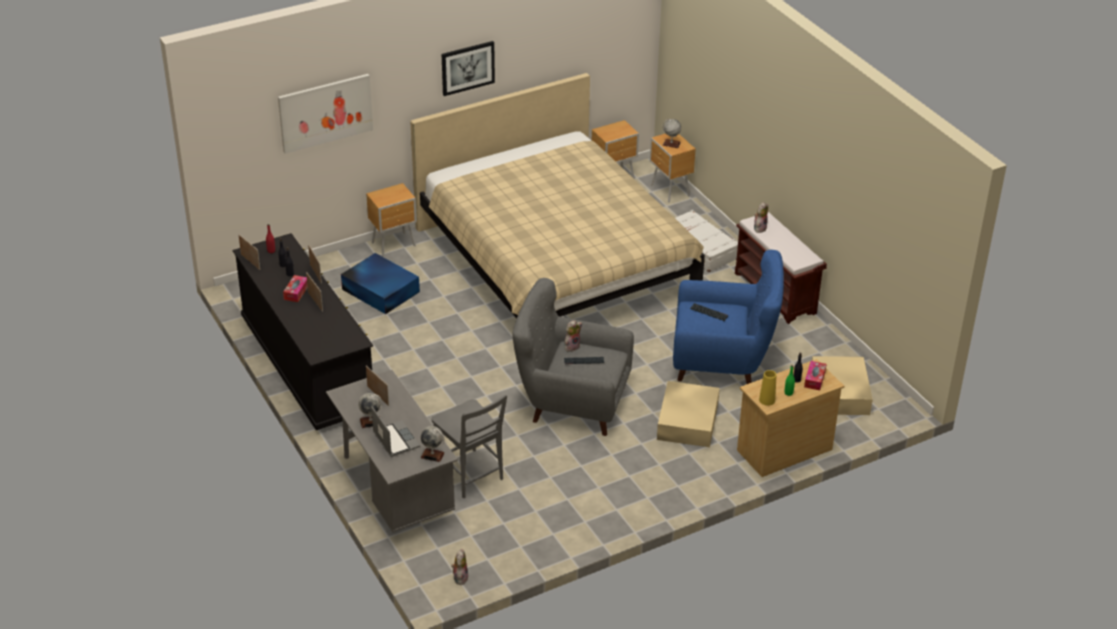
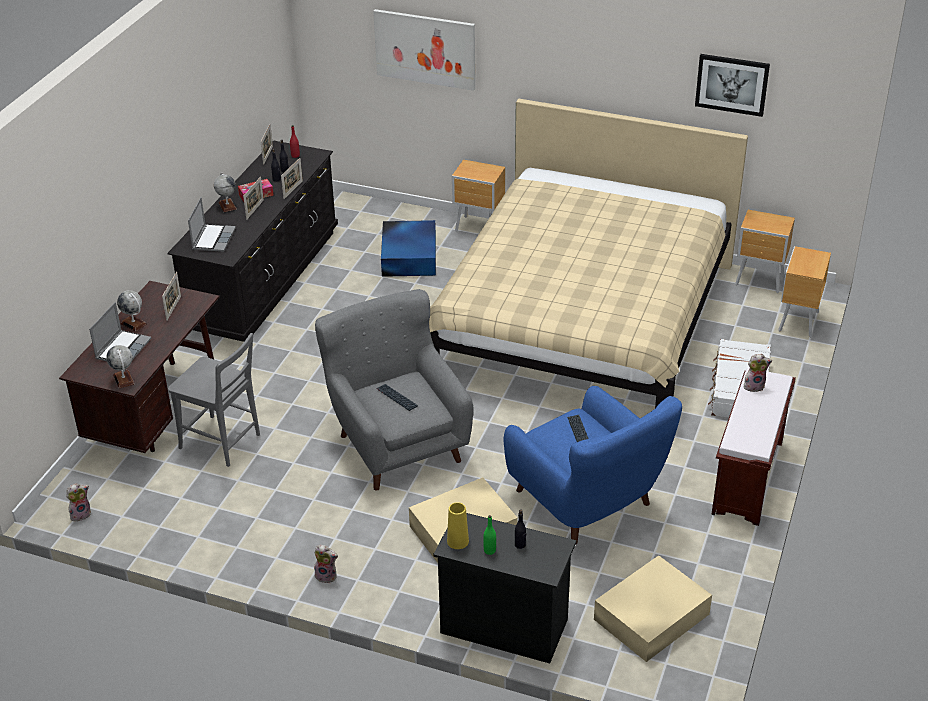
camera: 50 degrees right, 0 degrees up
(324, 337) = (213, 239): none -> laptop
(394, 491) = (156, 412): grey desk -> brown desk
(467, 67) = (593, 65): picture -> picture (732, 84)
(470, 476) = (223, 442): grey chair -> grey chair turned 75 degrees counterclockwise
(572, 346) = (411, 379): plush toy -> plush toy (327, 576)
(671, 144) = (804, 262): globe -> globe (227, 206)
(784, 450) = (503, 625): beige dresser -> black dresser
(814, 379) = (538, 557): tissue box -> none

